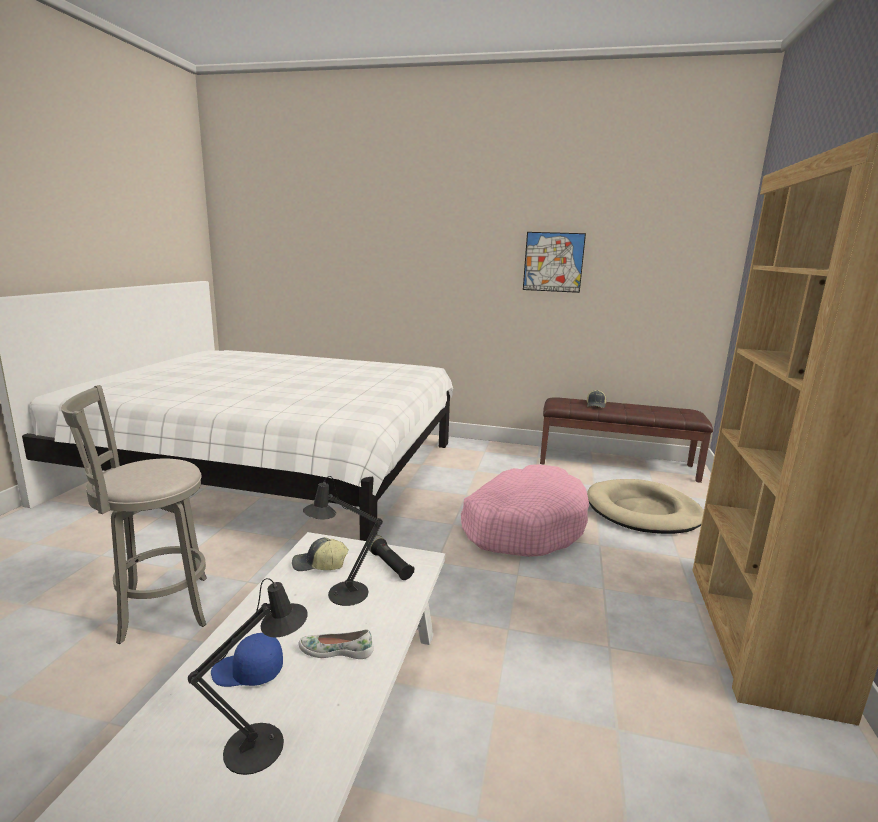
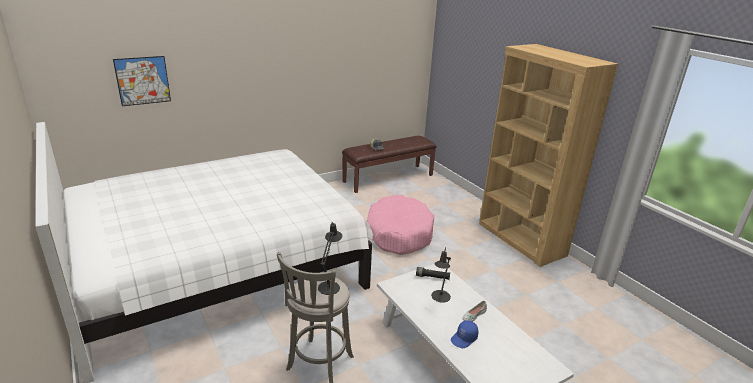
camera: 45 degrees left, 10 degrees up
(263, 744) = (504, 349): black table lamp -> black table lamp (330, 286)
(319, 565) = (410, 292): cap -> none
(553, 262) = (338, 61): picture -> picture (143, 80)
(643, 511) = (431, 202): beige dog bed -> none

